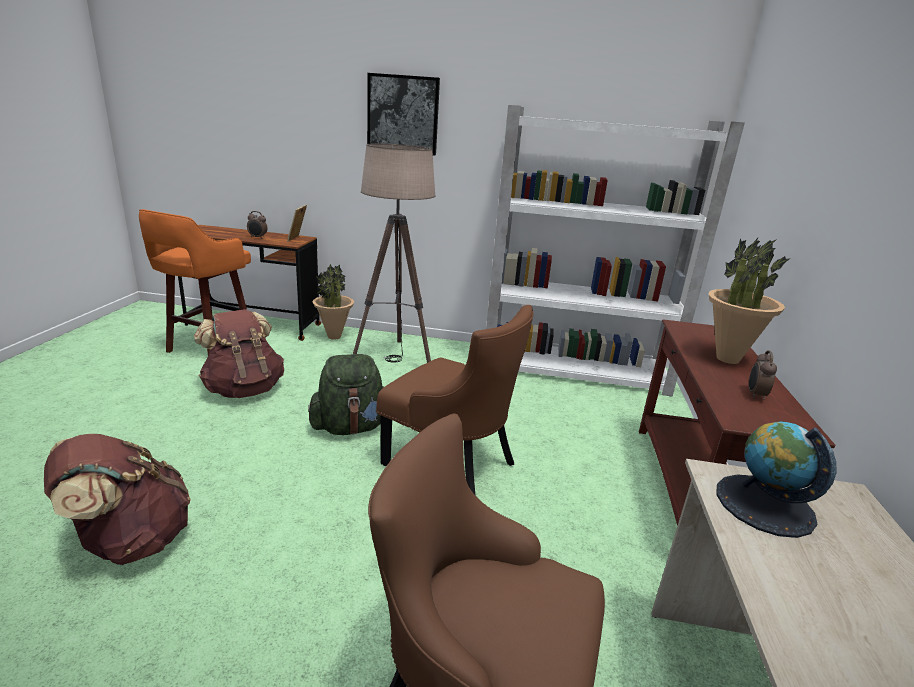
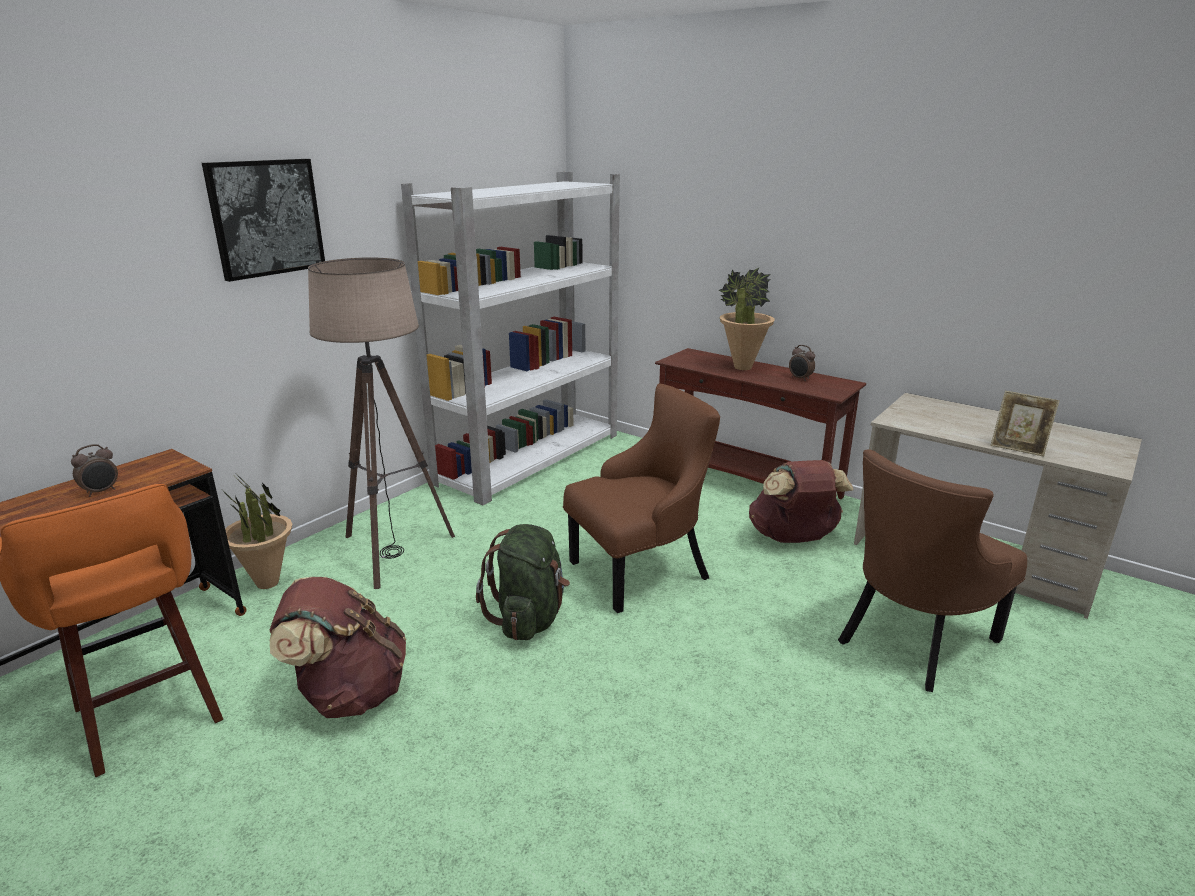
camera: 60 degrees left, 0 degrees up
(130, 540) = (650, 828): brown backpack -> brown backpack (793, 538)
(297, 239) = (162, 462): picture frame -> picture frame (1018, 448)
(764, 504) = (922, 419): globe -> none

